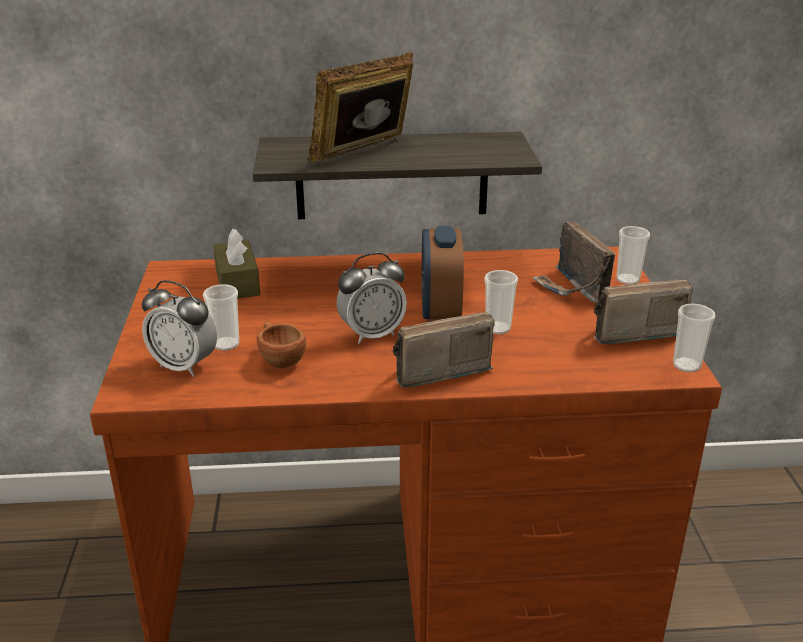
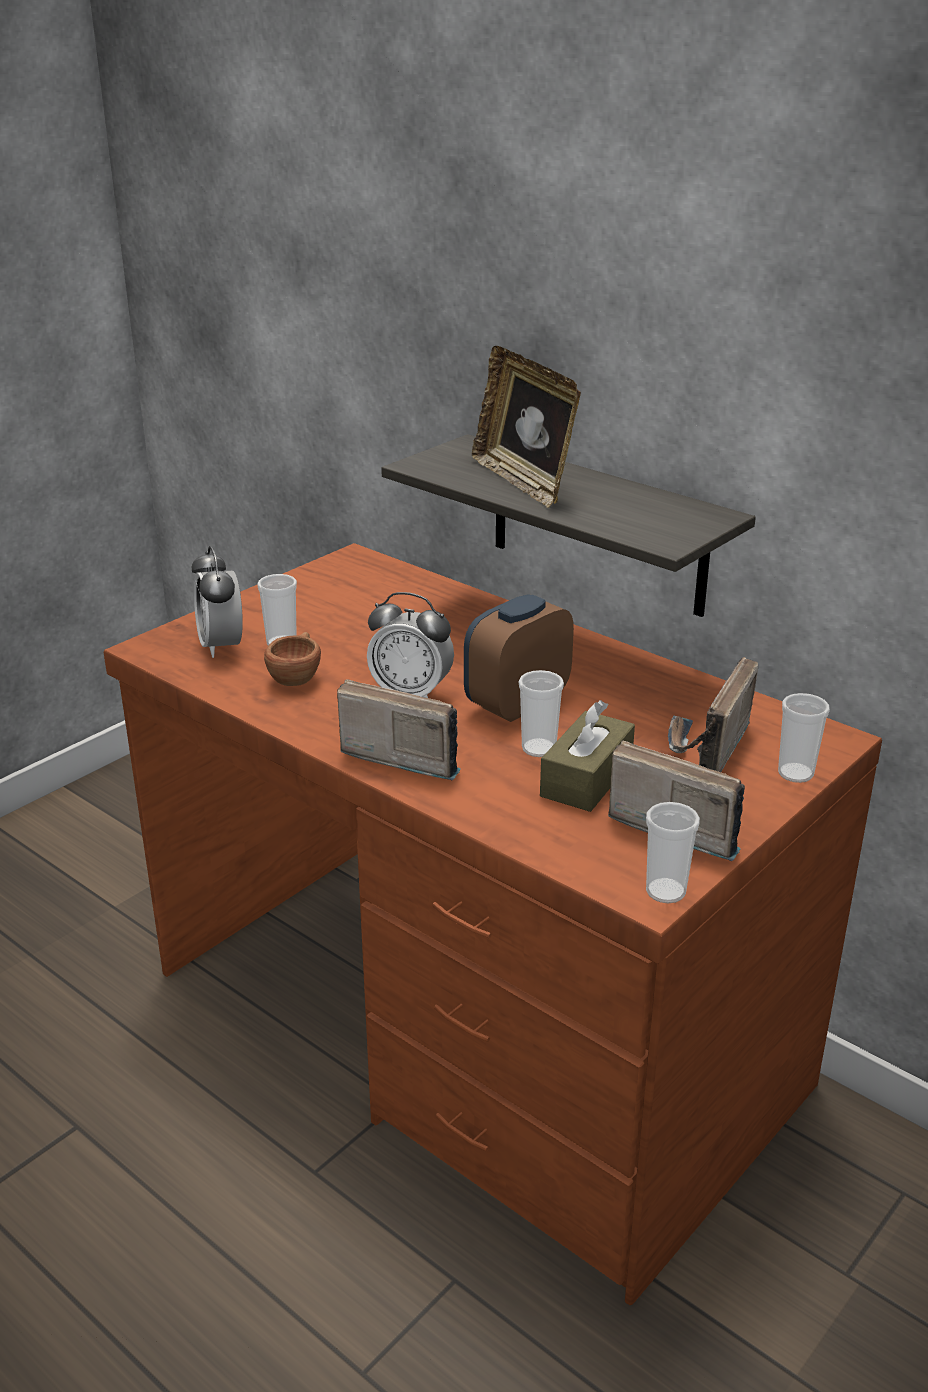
camera: 45 degrees right, 0 degrees up
(237, 282) = (387, 593): brown tissue box -> brown tissue box (586, 779)
(365, 153) = (524, 481): picture frame -> picture frame turned 120 degrees counterclockwise

